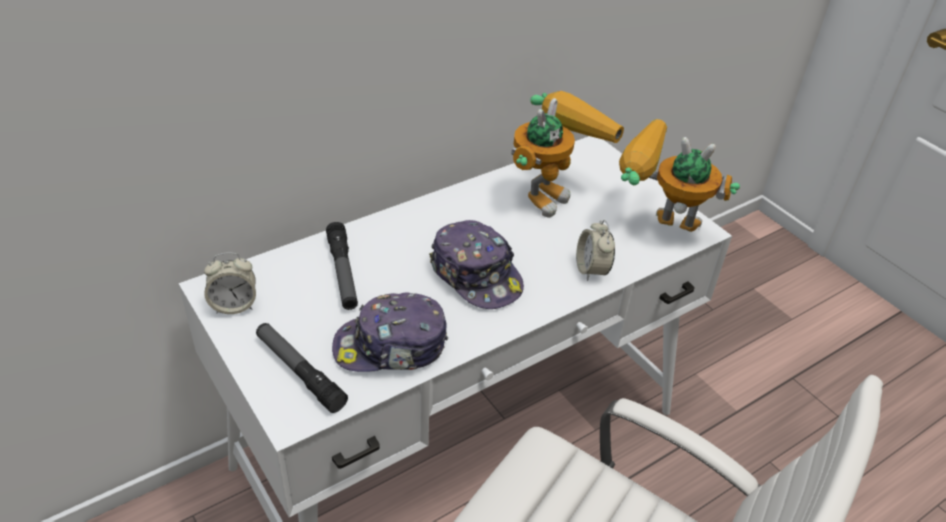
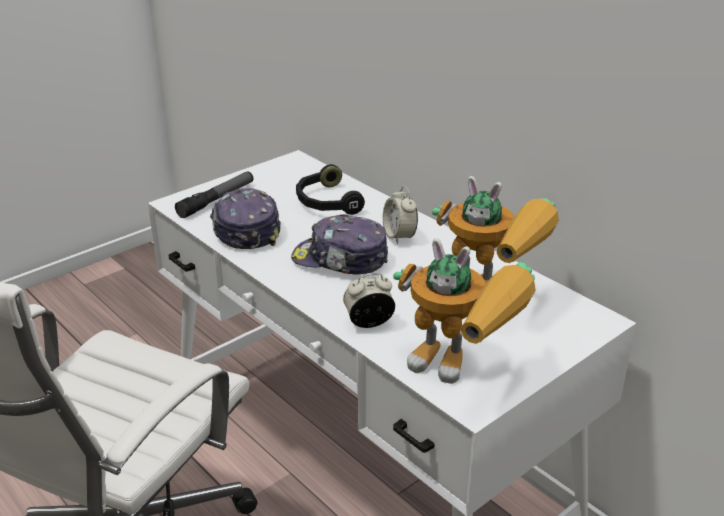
camera: 85 degrees right, 10 degrees down
(234, 305) = (279, 169): alarm clock -> alarm clock (399, 236)
(343, 272) = (326, 202): flashlight -> black headphones
(476, 275) = (340, 259): cap -> cap turned 60 degrees clockwise
(655, 227) = (462, 367): toy robot -> toy robot turned 105 degrees clockwise

